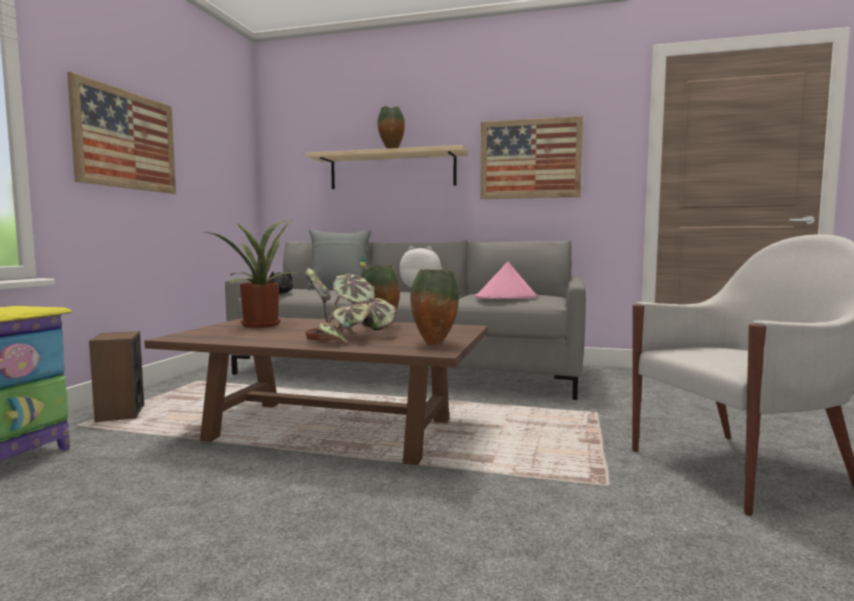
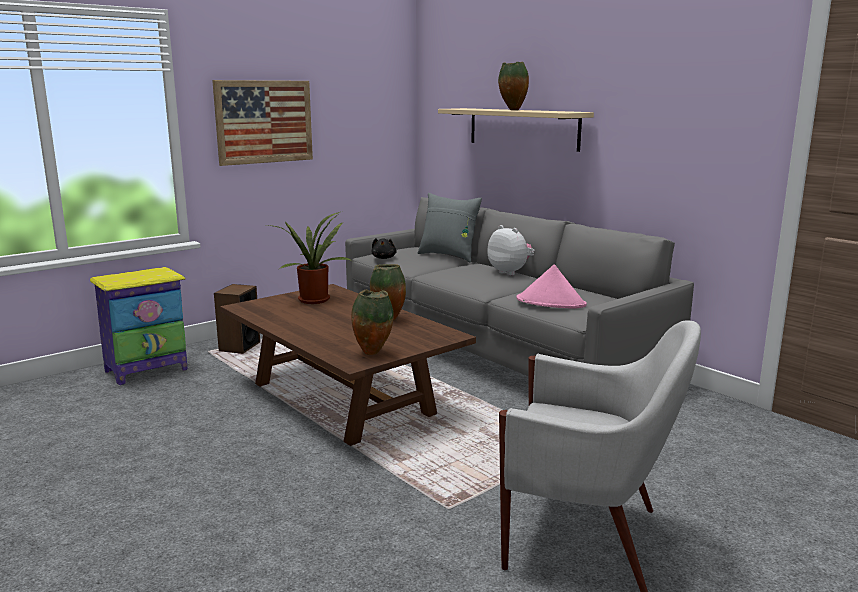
camera: 35 degrees right, 10 degrees up
(348, 337) = (335, 331): potted plant -> none
(530, 159) = (655, 127): picture -> none

